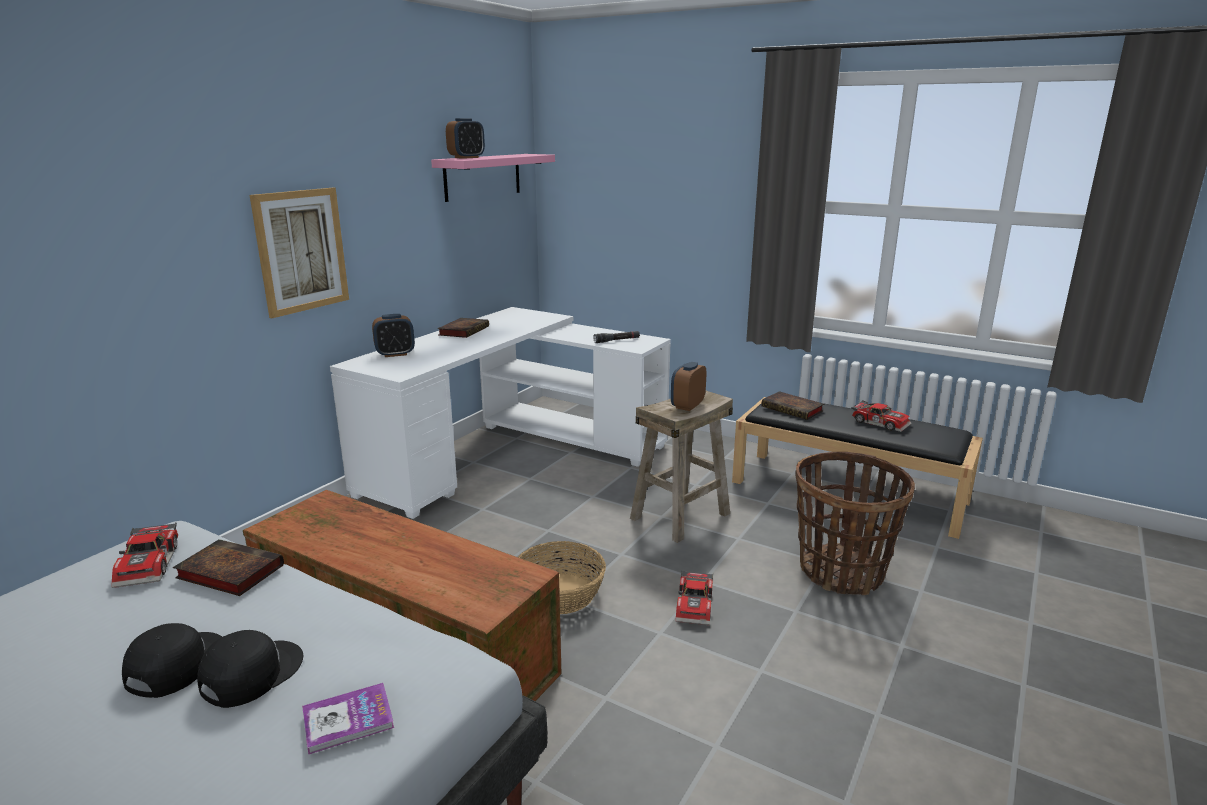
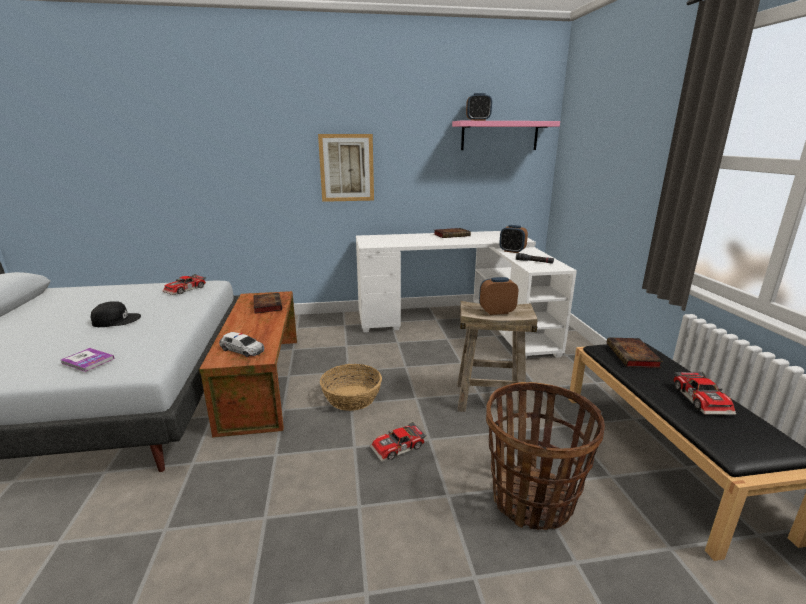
camera: 50 degrees right, 0 degrees up
(228, 572) = (189, 301): book -> book (267, 305)
(251, 673) = (113, 332): black cap -> none
(395, 354) = (392, 237): alarm clock -> alarm clock (512, 251)
(480, 583) = (242, 350): none -> toy car

